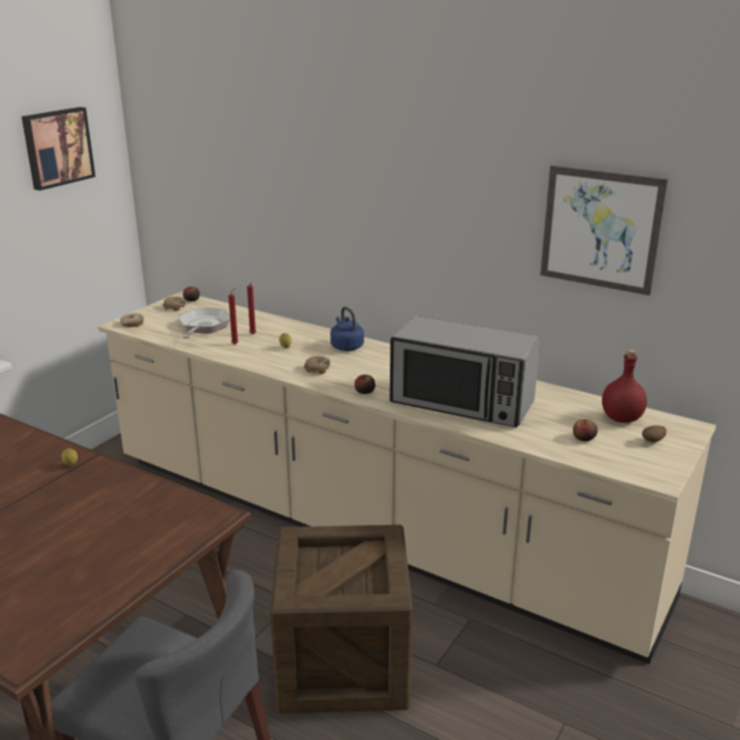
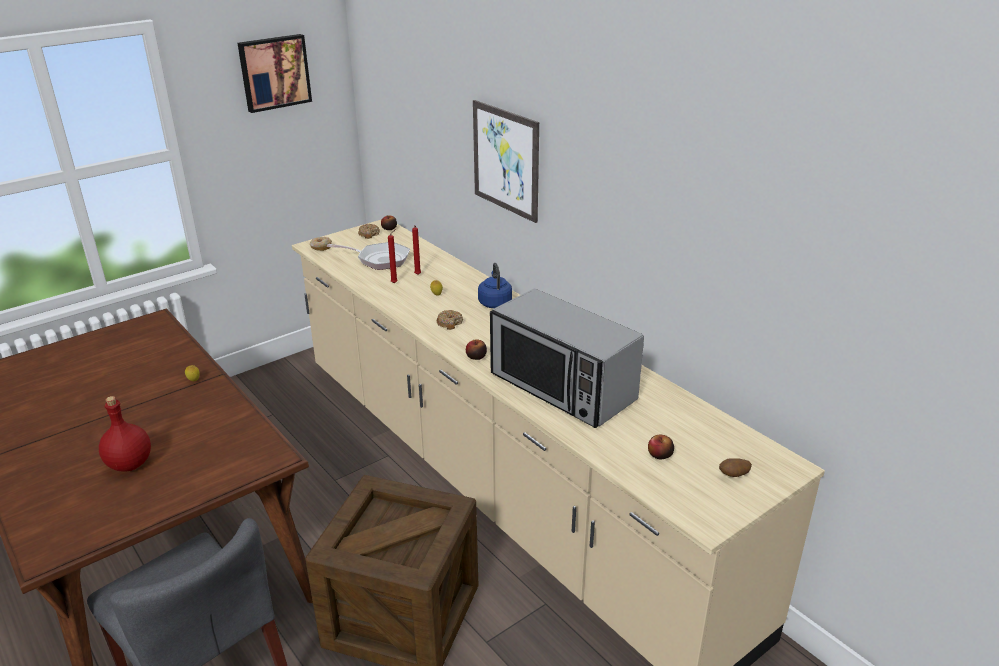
camera: 20 degrees right, 5 degrees up
(203, 327) = (379, 259): frying pan -> frying pan turned 75 degrees clockwise
(600, 229) = (726, 228): picture -> picture (505, 160)
(621, 419) = (719, 440): red bottle -> red bottle (129, 464)

